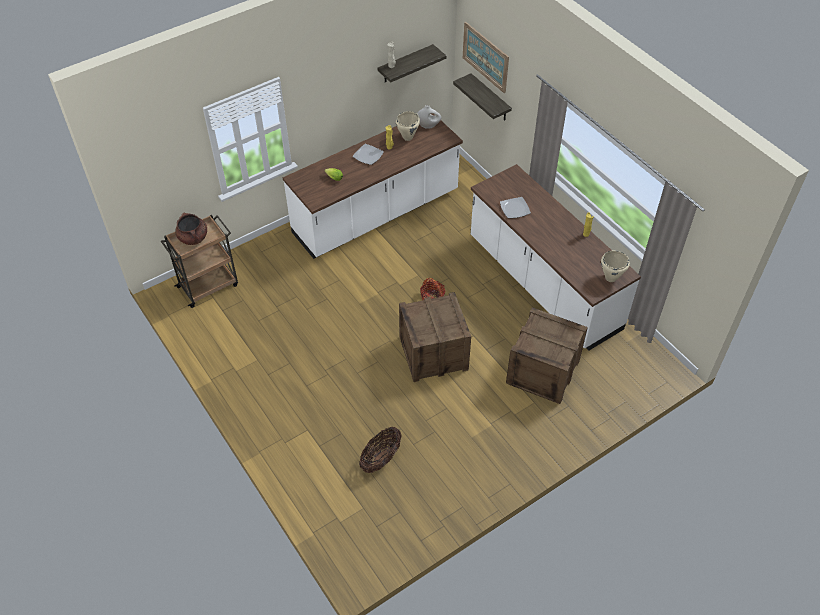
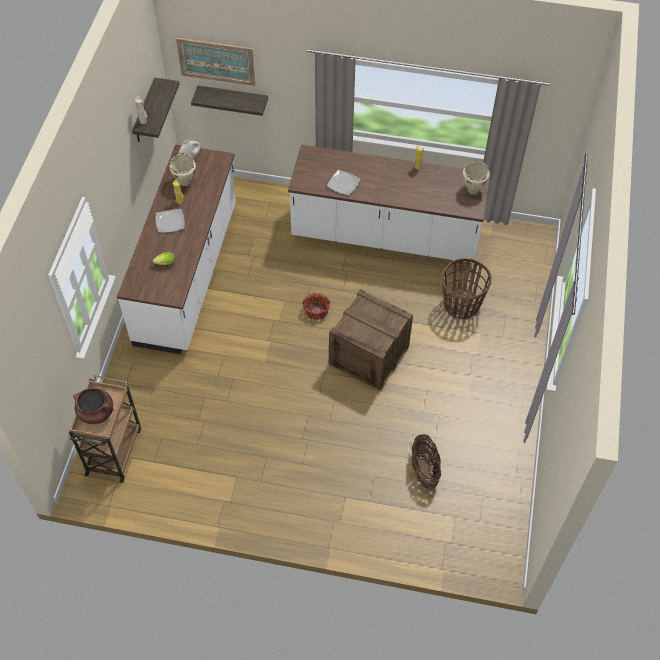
camera: 45 degrees left, 5 degrees up
(543, 372) = (461, 305): crate -> basket

